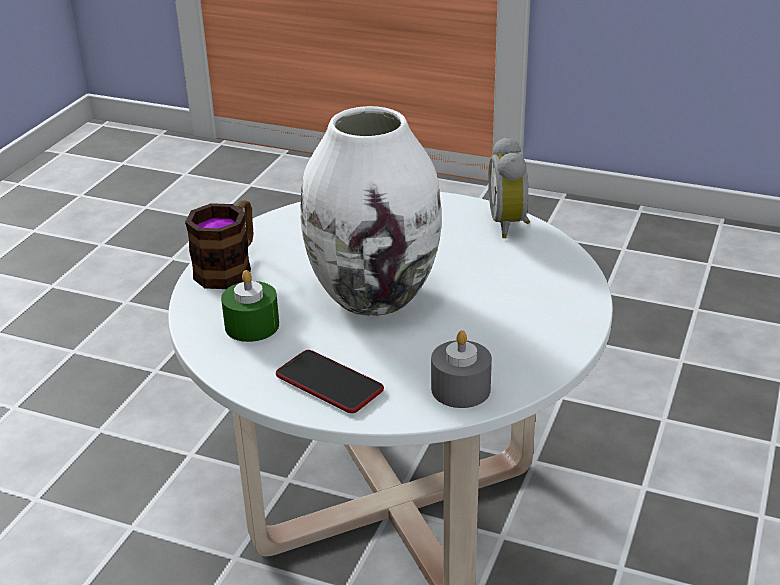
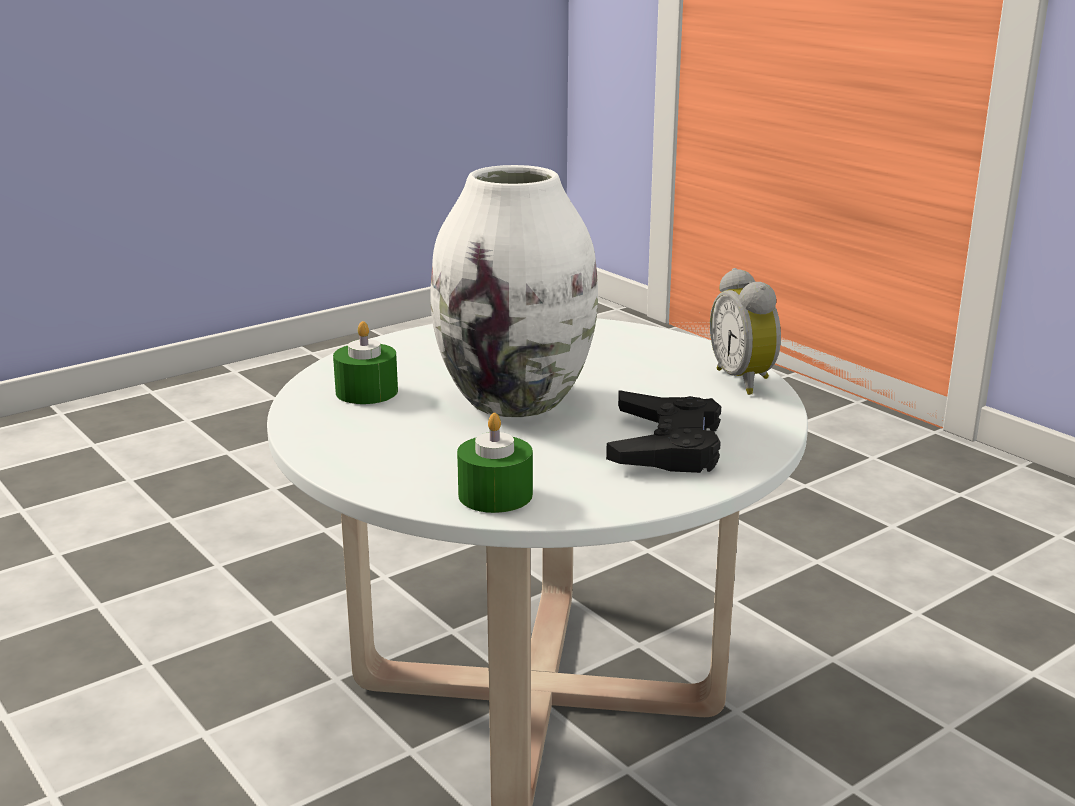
camera: 30 degrees right, 10 degrees down
(229, 267) = (409, 346): mug -> none
(329, 383) = (373, 452): phone -> none
(460, 389) = (495, 495): grey candle -> green candle
(510, 224) = (746, 381): alarm clock -> alarm clock turned 45 degrees counterclockwise
(521, 302) = (665, 445): none -> black game controller

